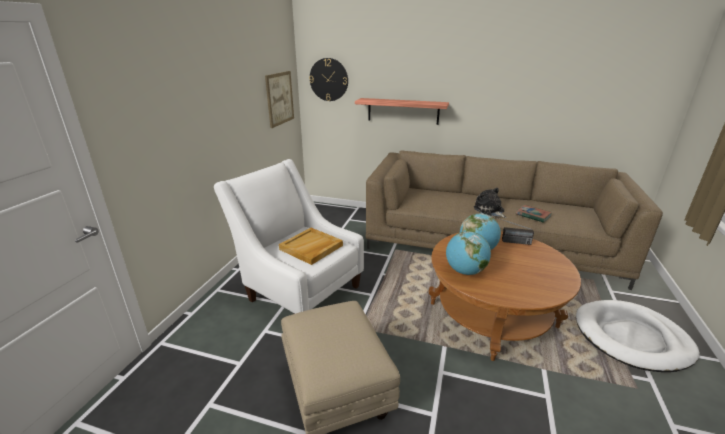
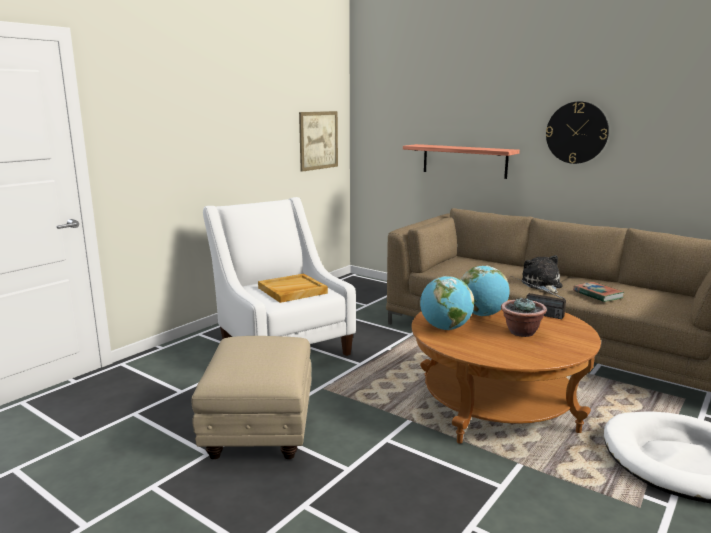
camera: 20 degrees right, 10 degrees down
(329, 79) = (382, 122): wall clock -> wall clock (576, 132)
(518, 265) = (521, 332): none -> potted plant

